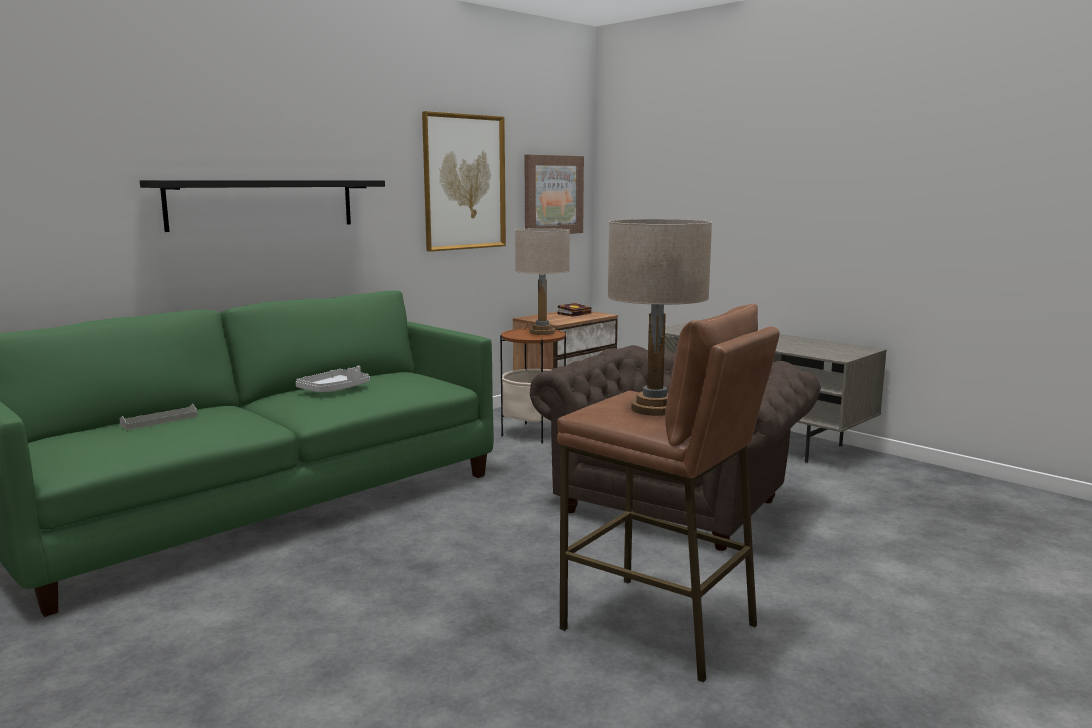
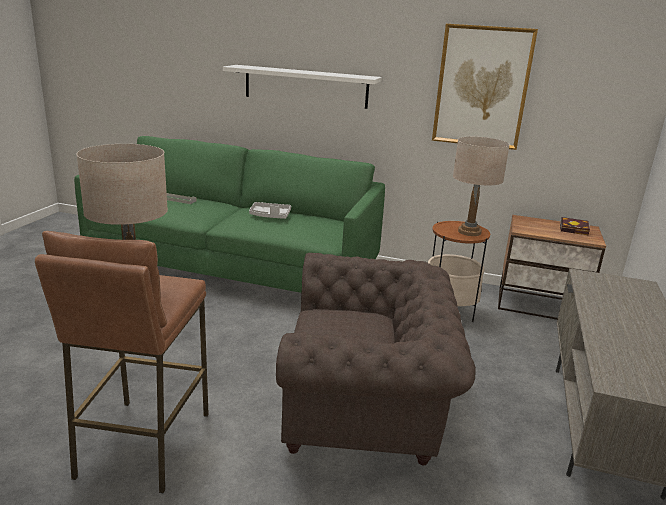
camera: 60 degrees right, 10 degrees up
(263, 204) = (305, 86): black shelf -> white shelf
(552, 195) = (596, 110): picture -> none

